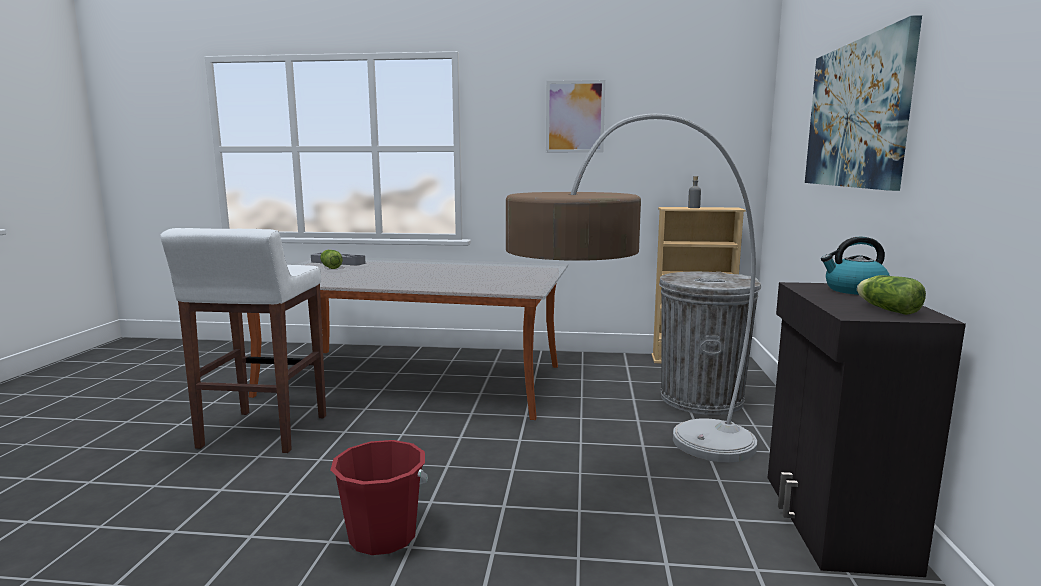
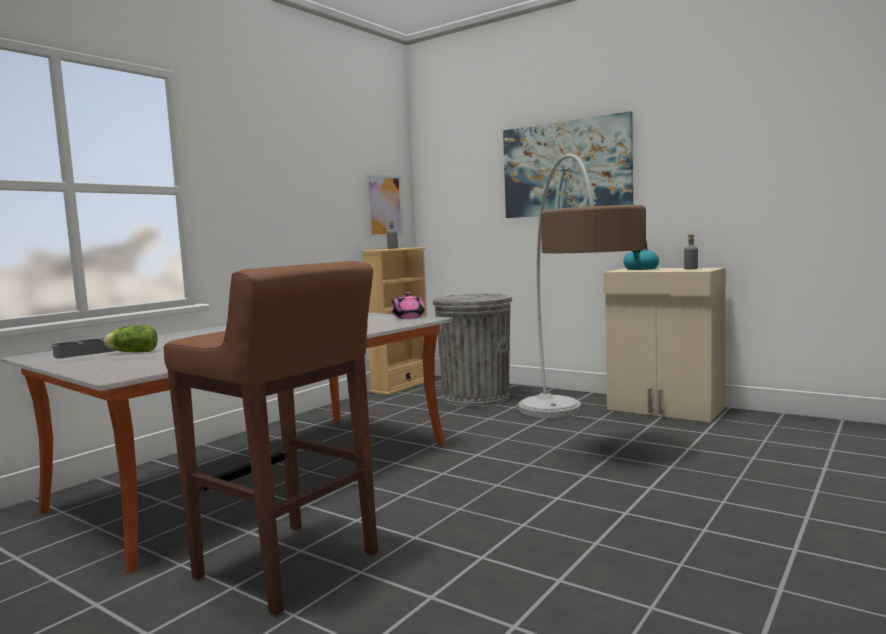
camera: 60 degrees left, 5 degrees down
(263, 433) = (289, 566): white stool -> brown stool
(383, 536) = (603, 520): red bucket -> none
(529, 285) = (408, 317): none -> pink teapot
(575, 117) = (291, 162): picture -> picture (384, 205)
(833, 521) = (665, 409): black cabinet -> beige cabinet
(886, 309) = (691, 269): lettuce -> grey bottle

